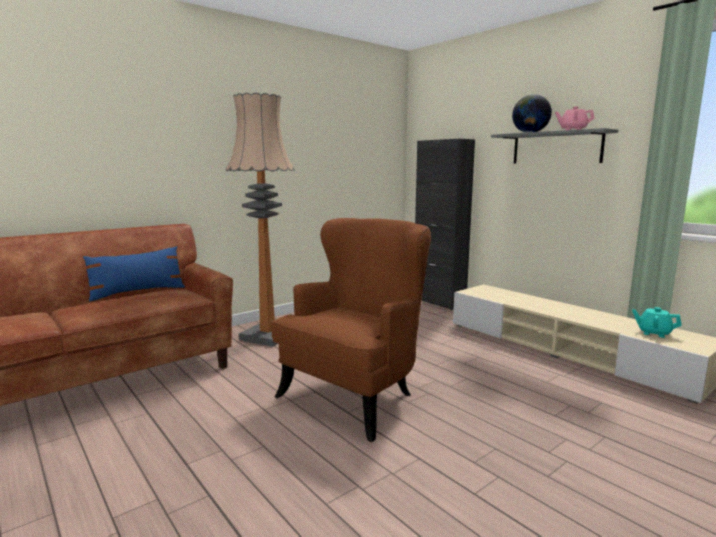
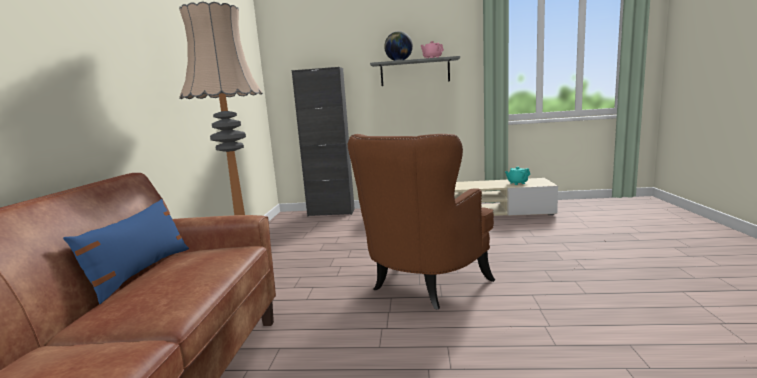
camera: 45 degrees left, 0 degrees up
(356, 396) = (422, 285): brown armchair -> brown armchair turned 135 degrees counterclockwise

